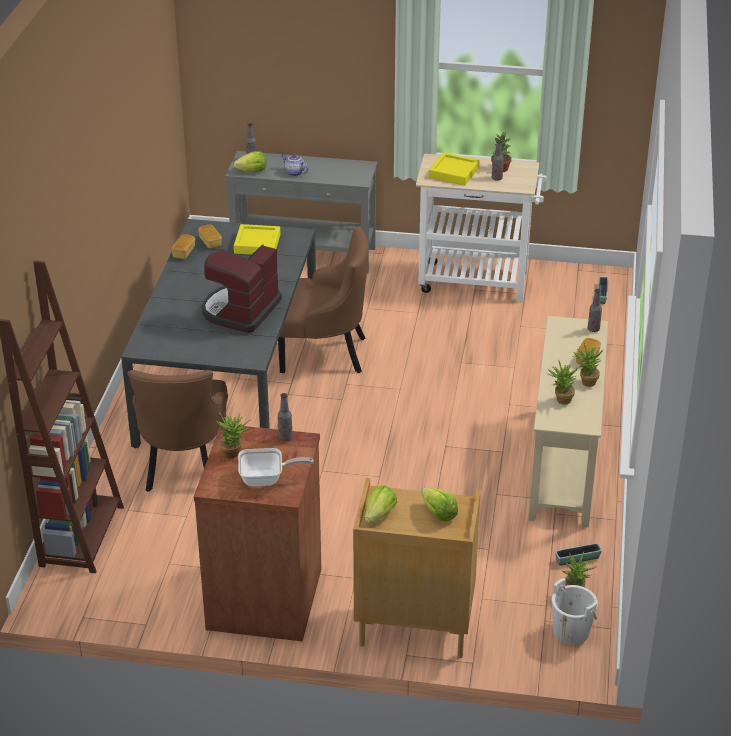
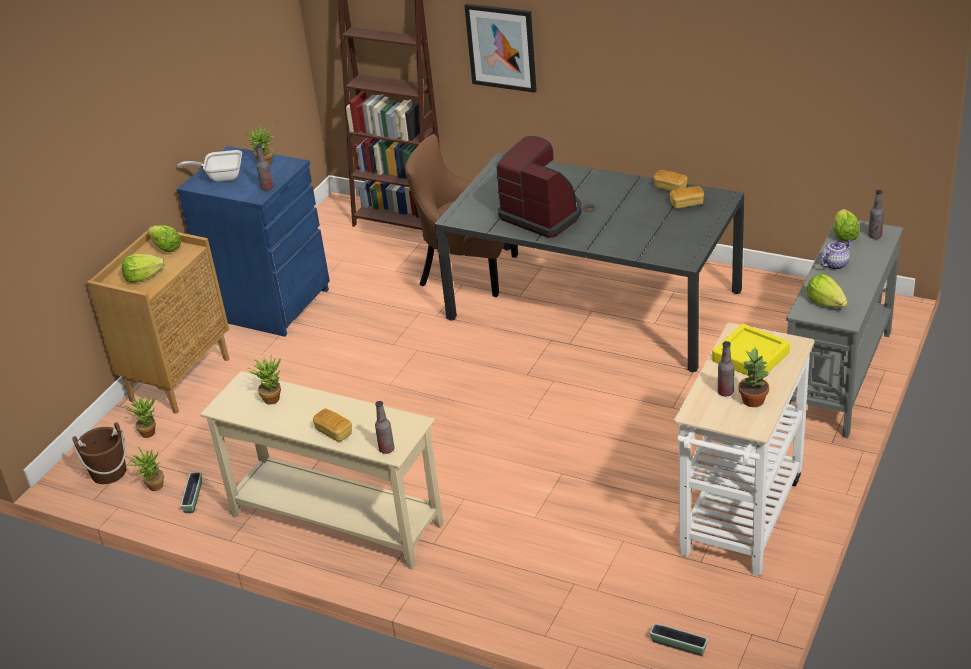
camera: 110 degrees right, 0 degrees up
(67, 270) = (501, 47): none -> picture
(257, 244) = (673, 232): yellow tray -> none
(263, 597) = (271, 303): brown dresser -> blue dresser
(266, 479) = (221, 177): frying pan -> frying pan turned 75 degrees clockwise
(321, 354) = (616, 369): brown chair -> none
(346, 173) = (826, 303): none -> lettuce
(571, 631) = (108, 472): white bucket -> brown bucket
(585, 382) = (291, 421): potted plant -> potted plant (149, 431)

